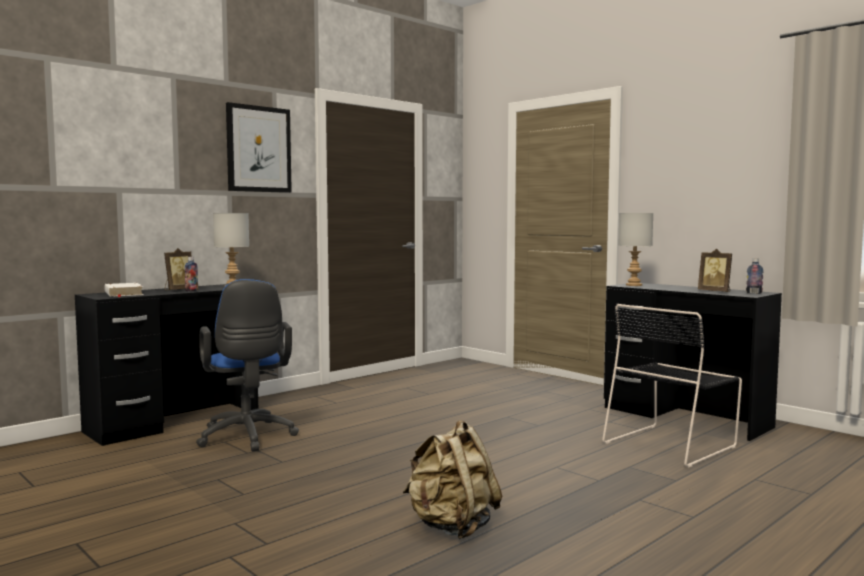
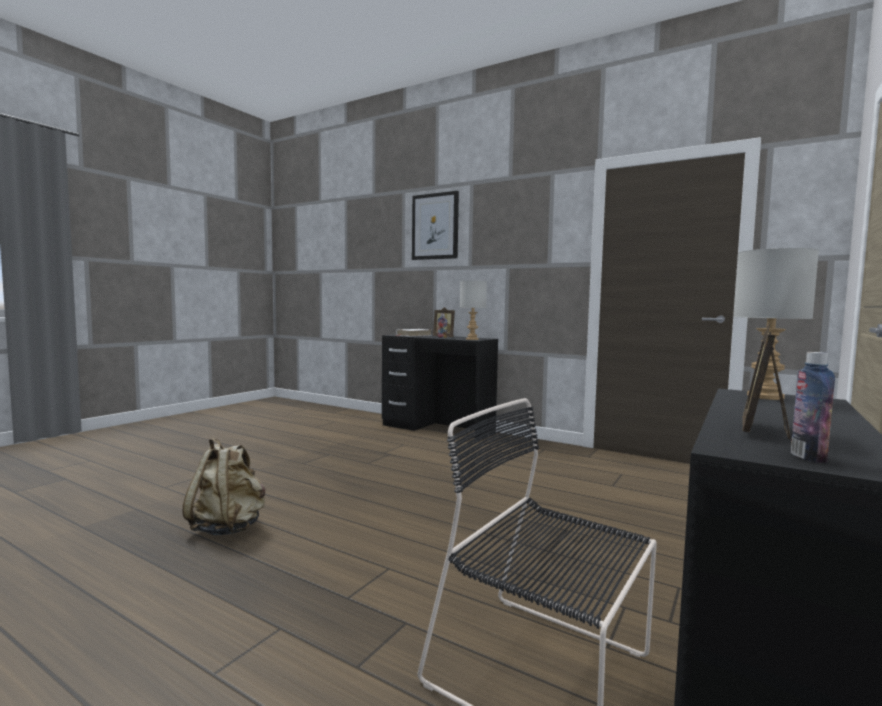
camera: 75 degrees right, 0 degrees up
(247, 438) = (415, 448): blue office chair -> none
(258, 149) = (532, 227): picture -> picture (435, 226)

